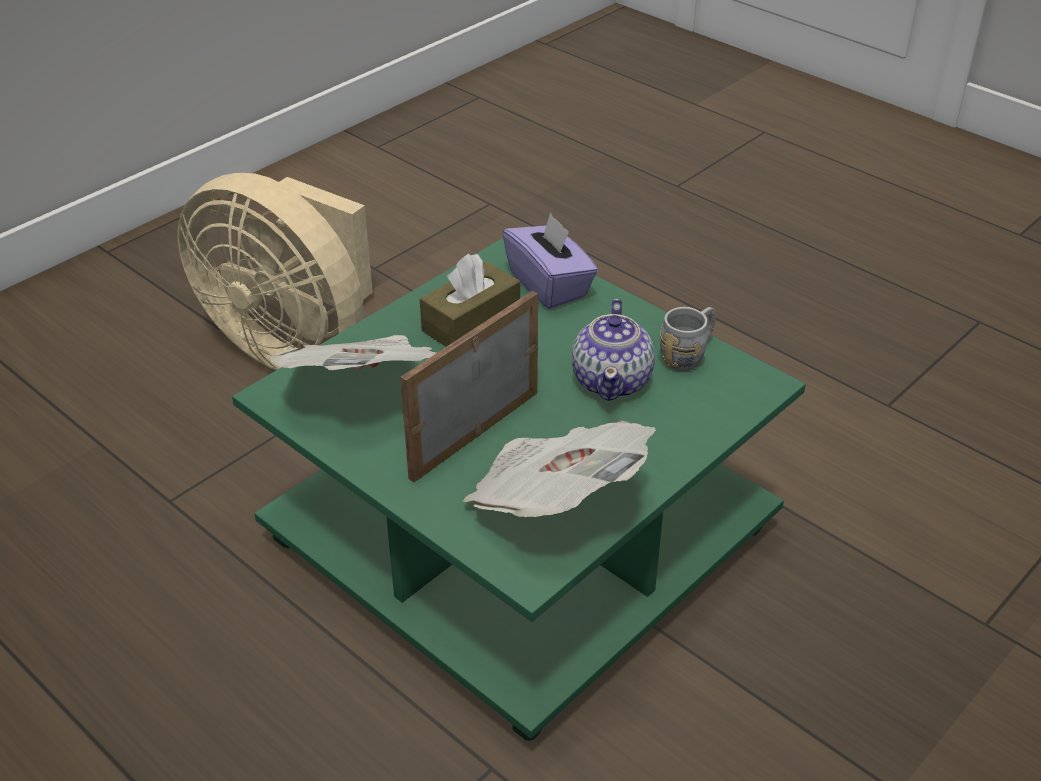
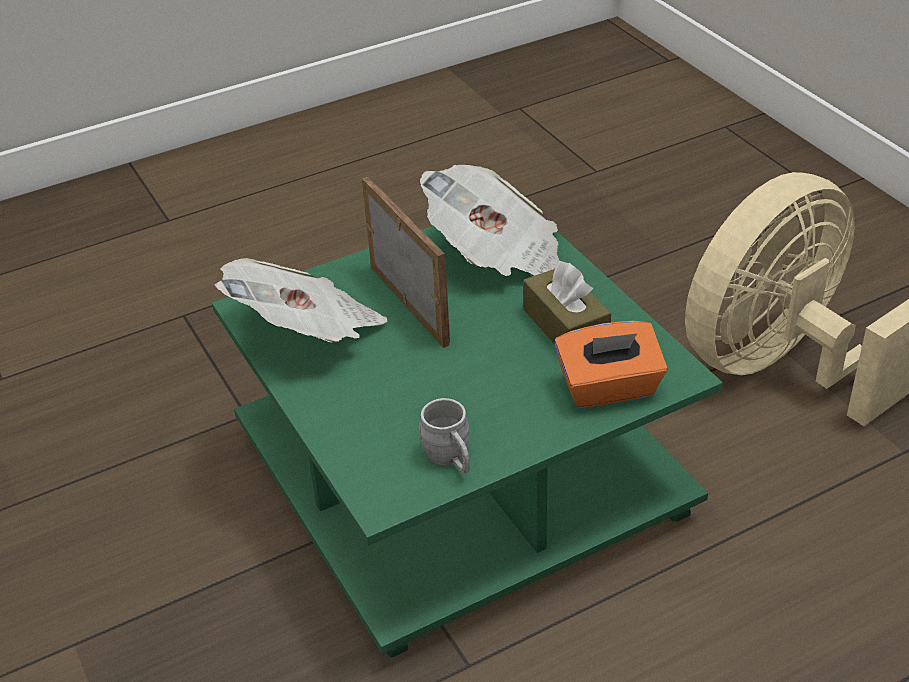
camera: 110 degrees right, 0 degrees up
(549, 285) = (609, 388): purple tissue box -> orange tissue box
(612, 380) = (437, 398): teapot -> none

